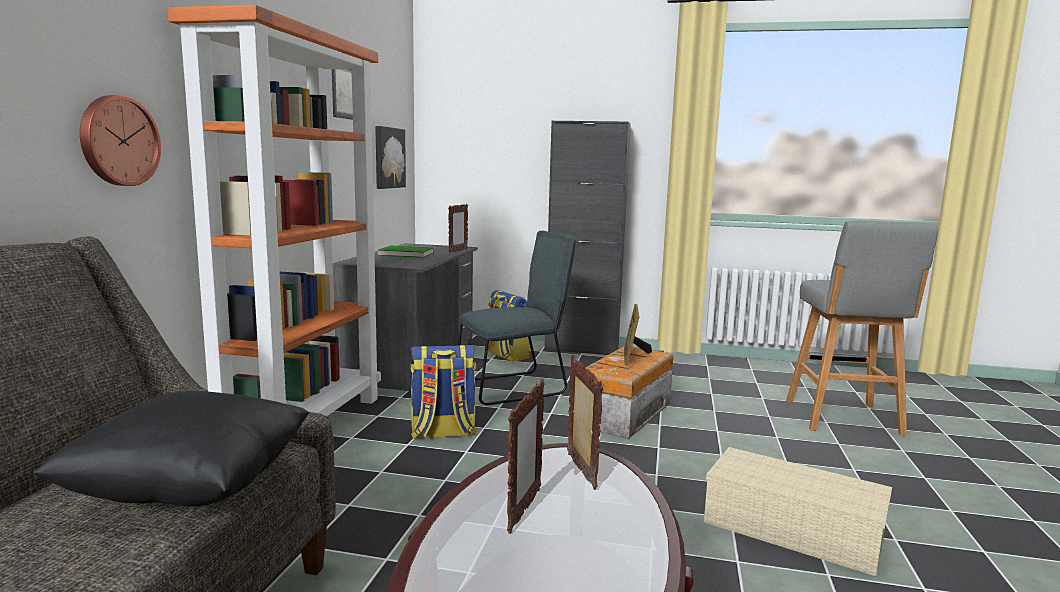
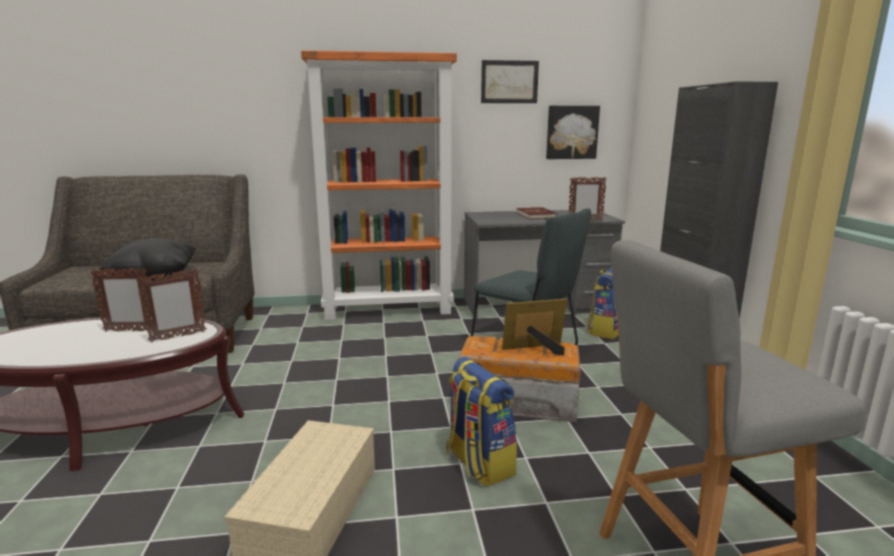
camera: 70 degrees right, 5 degrees up
(118, 141) = (277, 130): wall clock -> none
(406, 254) = (536, 215): green book -> red book
(442, 433) = (410, 343): backpack -> backpack (478, 463)

